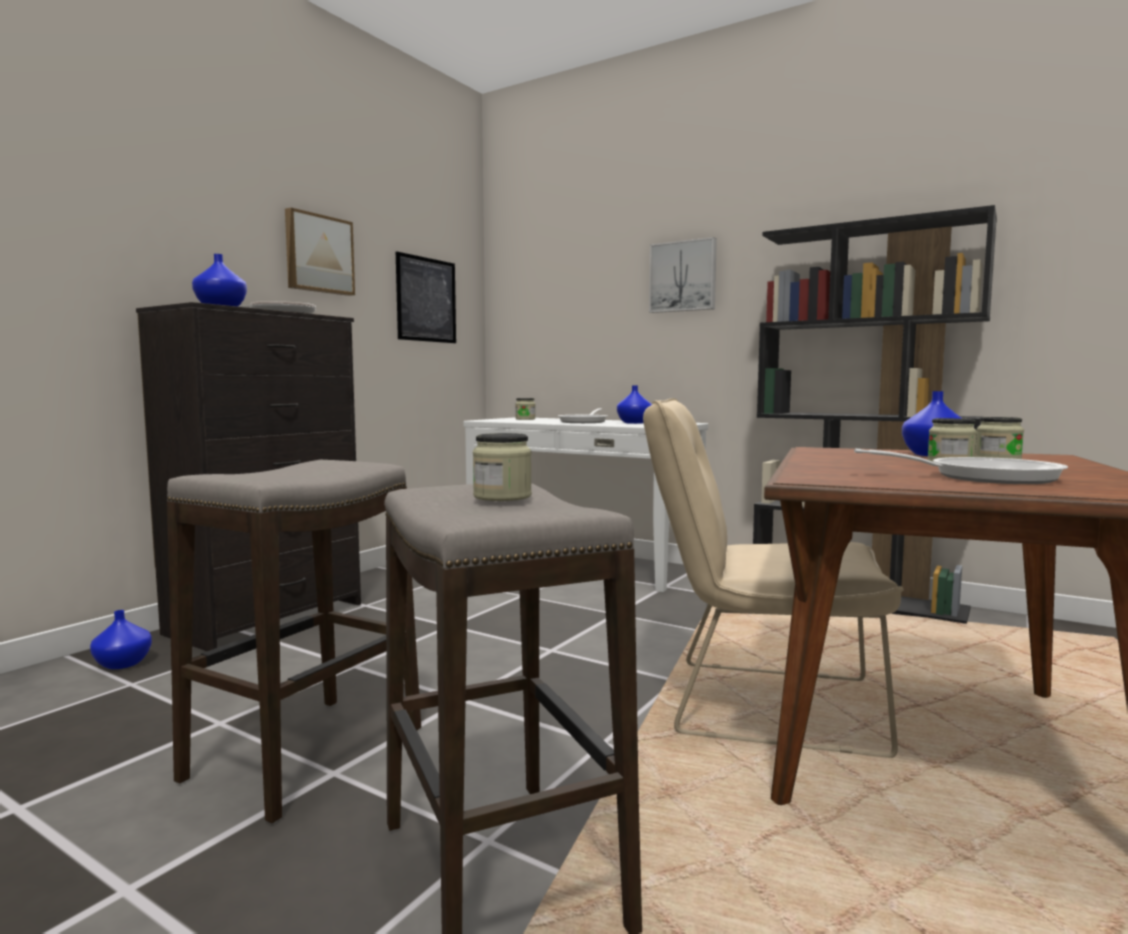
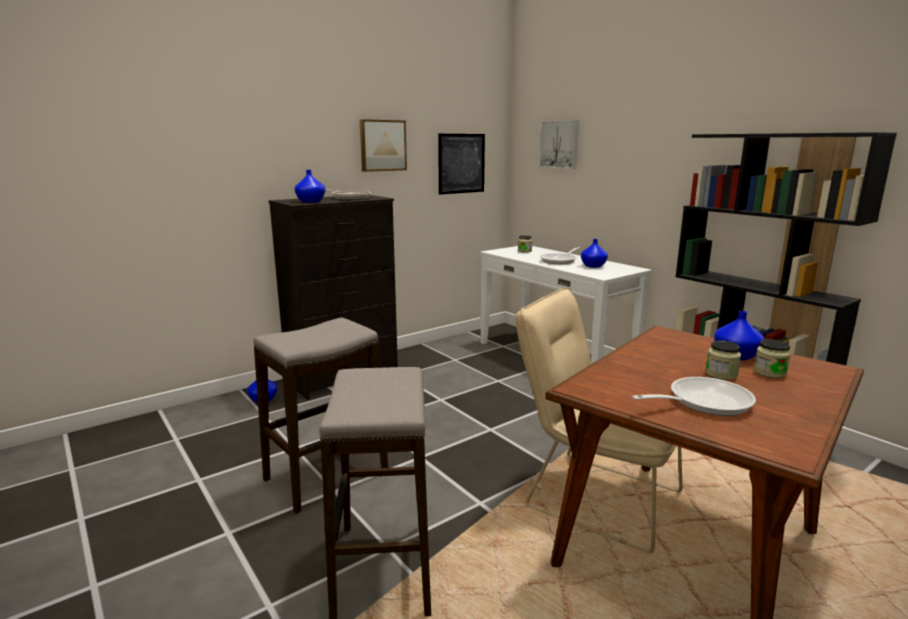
camera: 20 degrees right, 10 degrees up
(502, 496) = (383, 387): jar -> none
(683, 276) = (644, 154): picture -> picture (560, 144)
(982, 477) = (703, 402): frying pan -> frying pan turned 45 degrees counterclockwise

